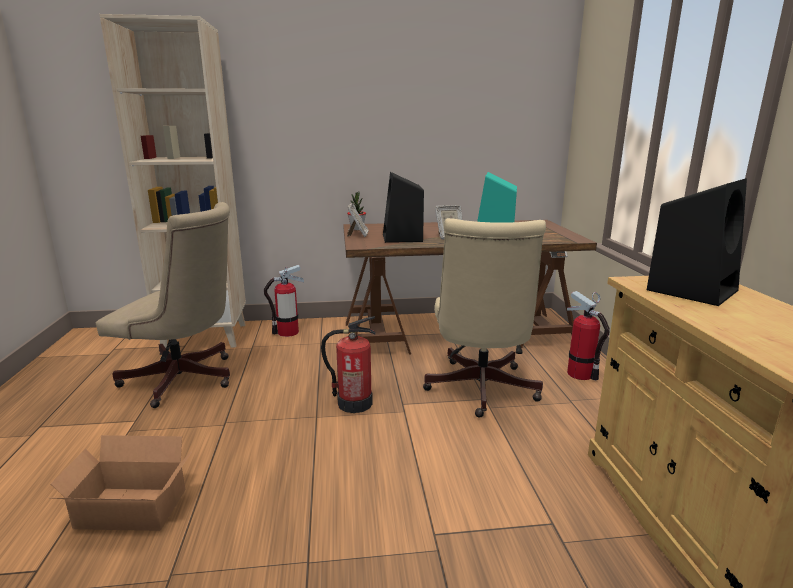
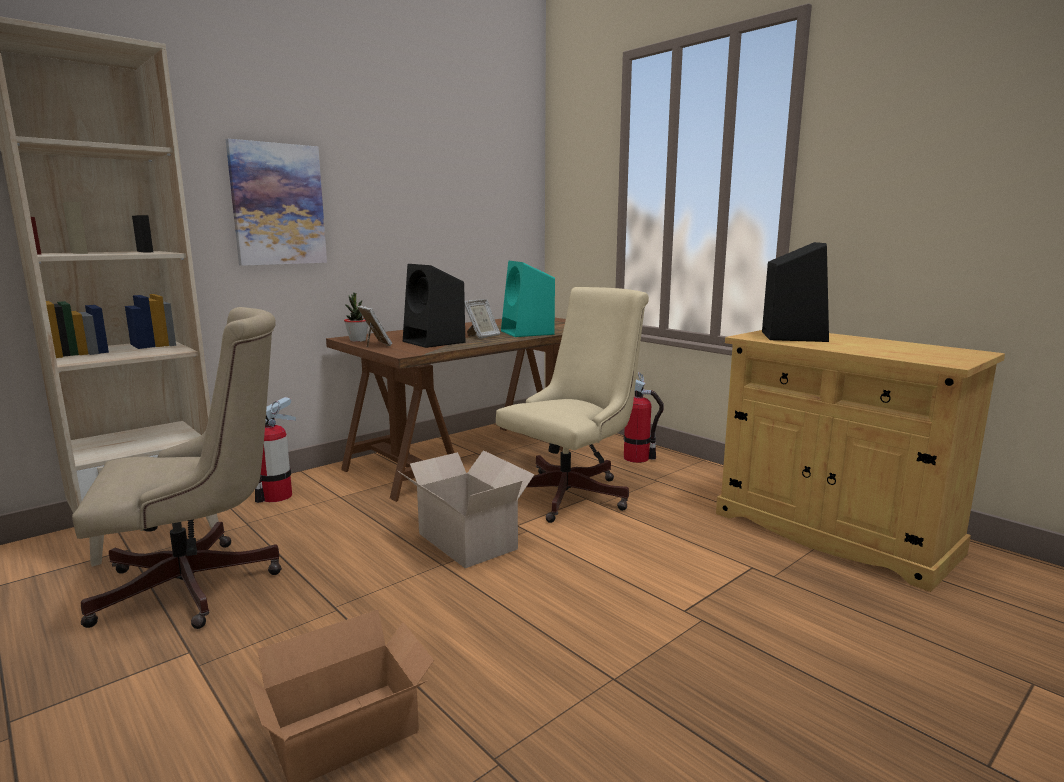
camera: 35 degrees left, 5 degrees down
(313, 122) = (278, 204): none -> picture
(354, 403) = (466, 540): fire extinguisher -> cardboard box
(480, 391) = (573, 493): beige office chair -> beige office chair turned 105 degrees counterclockwise

